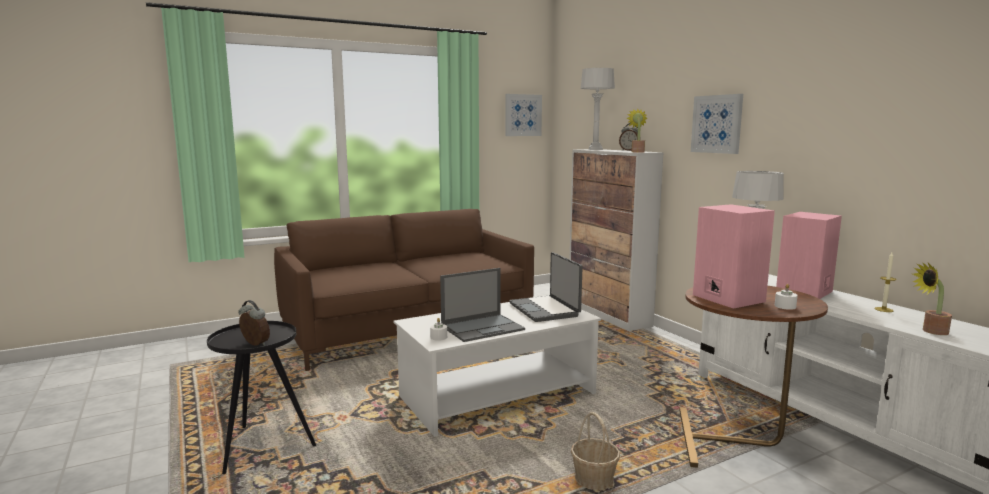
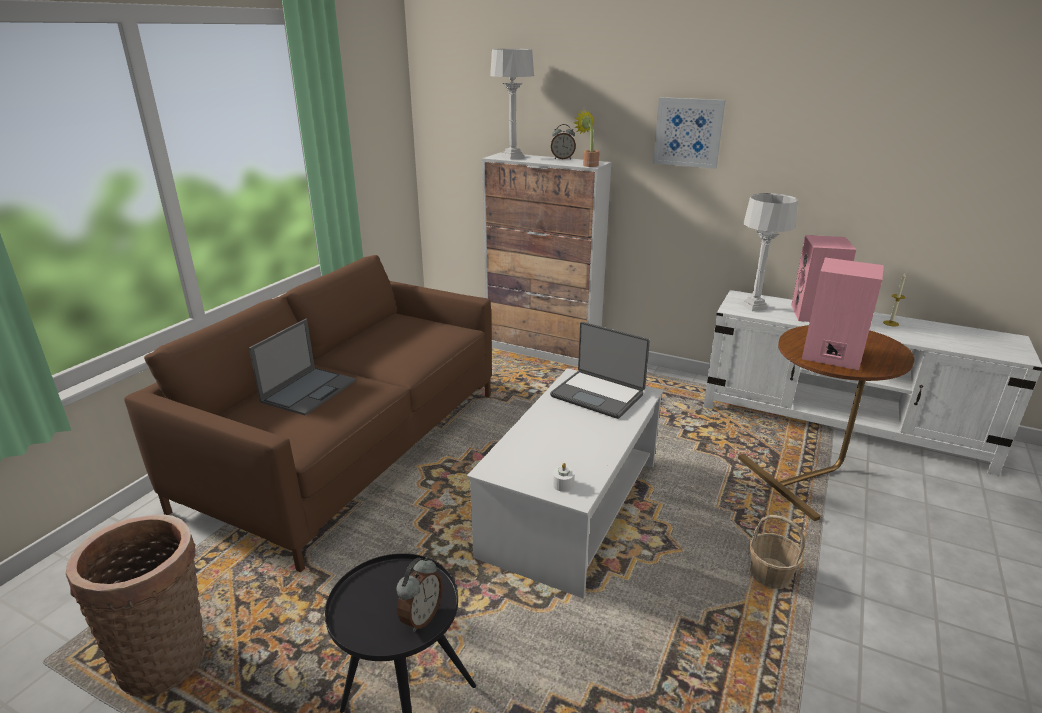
camera: 35 degrees left, 15 degrees up
(210, 380) = (167, 656): none -> basket
(254, 344) = (421, 617): alarm clock -> alarm clock turned 120 degrees clockwise
(483, 328) = (583, 448): laptop -> laptop (309, 390)
(523, 115) = (383, 105): picture -> none
(785, 306) = (881, 353): white candle -> none
(930, 331) = (951, 343): potted plant -> none

